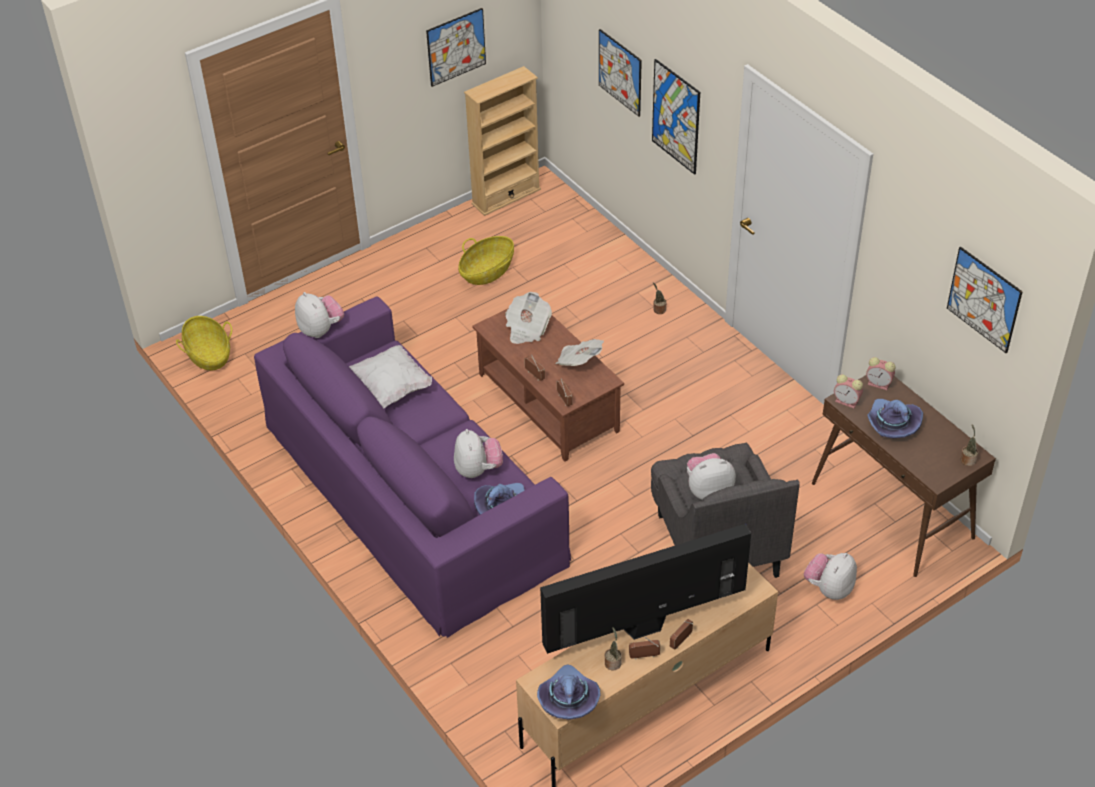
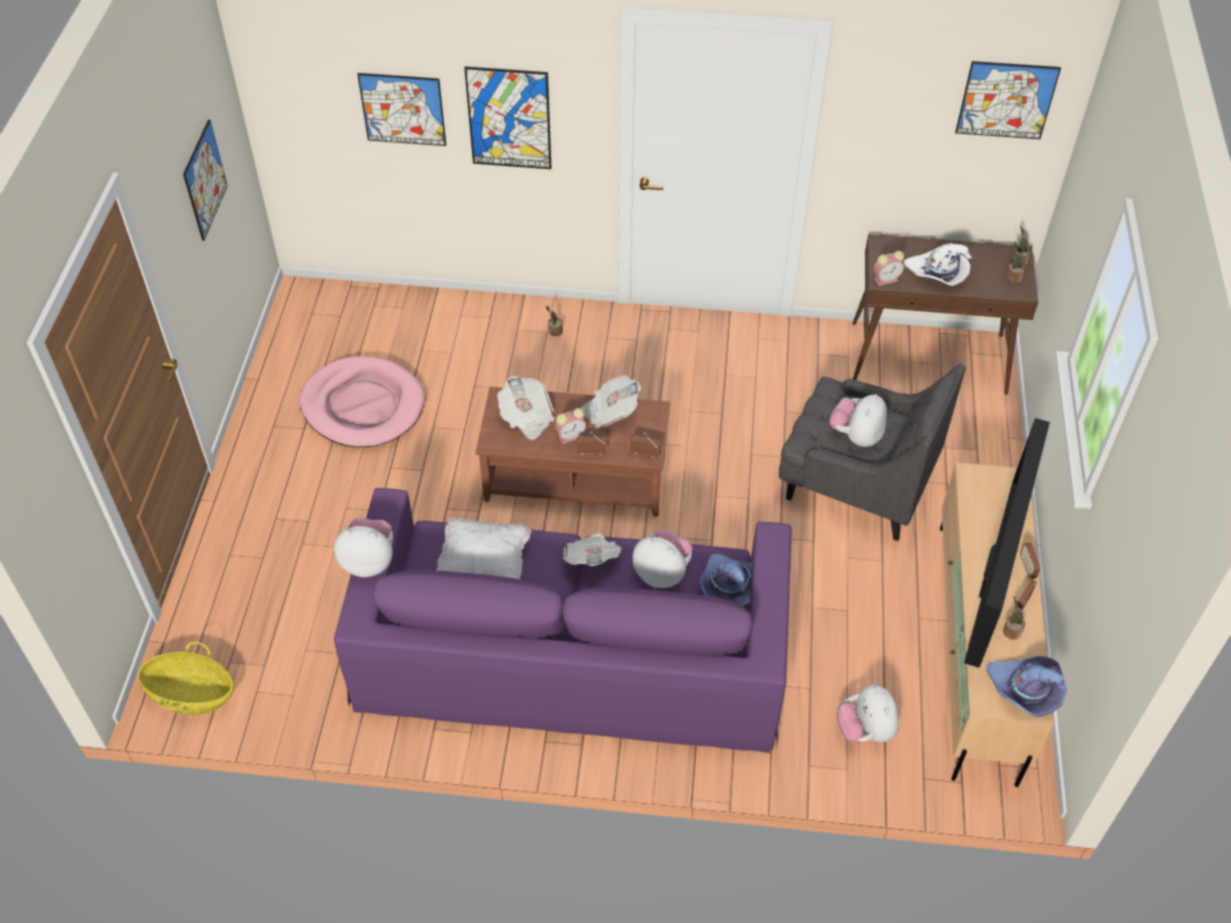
camera: 50 degrees left, 5 degrees up
(453, 432) = (592, 559): none -> newspaper
(487, 272) = (363, 406): basket -> pink dog bed
(506, 196) = (285, 327): beige bookcase -> none
(829, 588) = (970, 451): plush toy -> plush toy (865, 730)
(879, 384) = (887, 249): alarm clock -> alarm clock (571, 436)
(891, 424) = (937, 273): purple hat -> white hat
(945, 466) = (1012, 277): none -> potted plant

